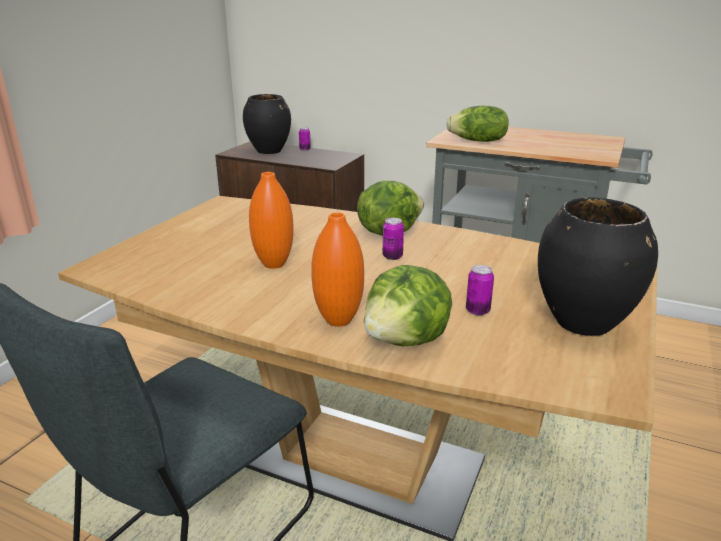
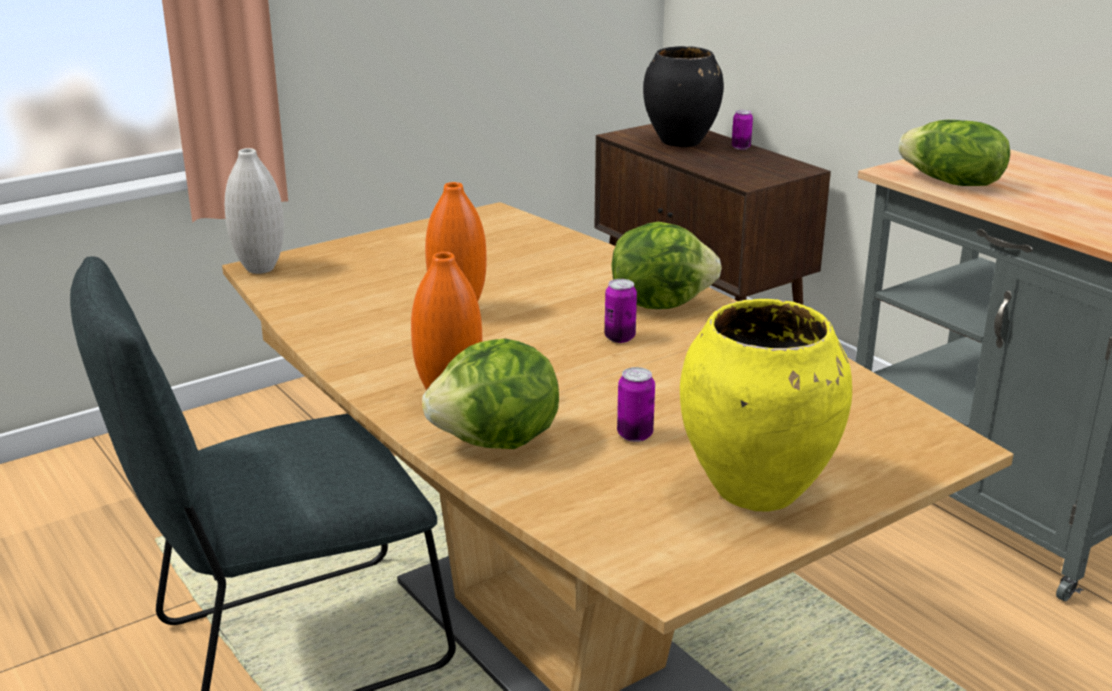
camera: 30 degrees right, 0 degrees up
(94, 268) = (260, 269): none -> white vase
(583, 323) = (758, 491): black vase -> yellow vase

